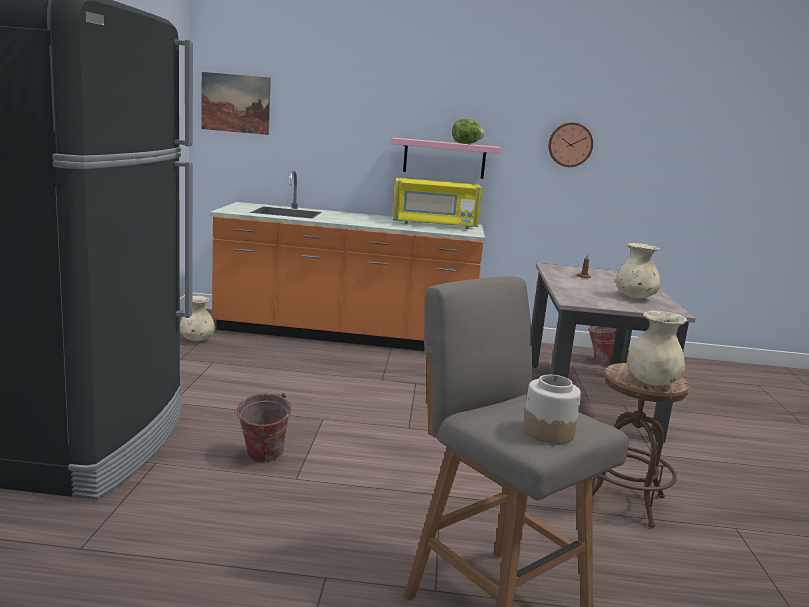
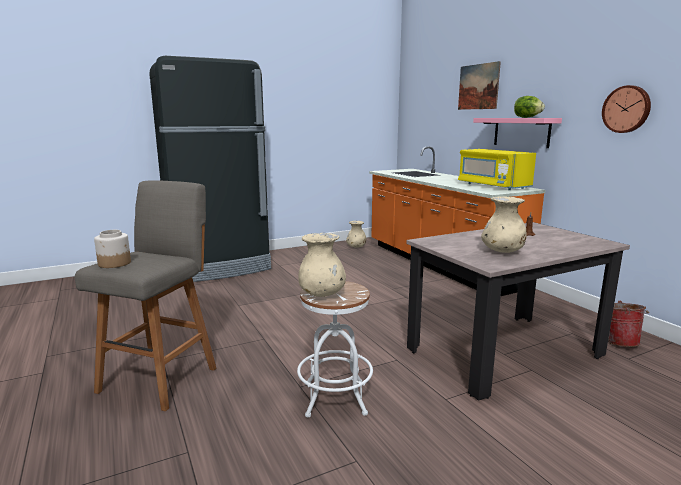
camera: 60 degrees right, 0 degrees up
(235, 103) = (415, 105): picture -> picture (478, 86)
(261, 458) = (249, 294): bucket -> none
(623, 501) = (335, 398): brown stool -> white stool

